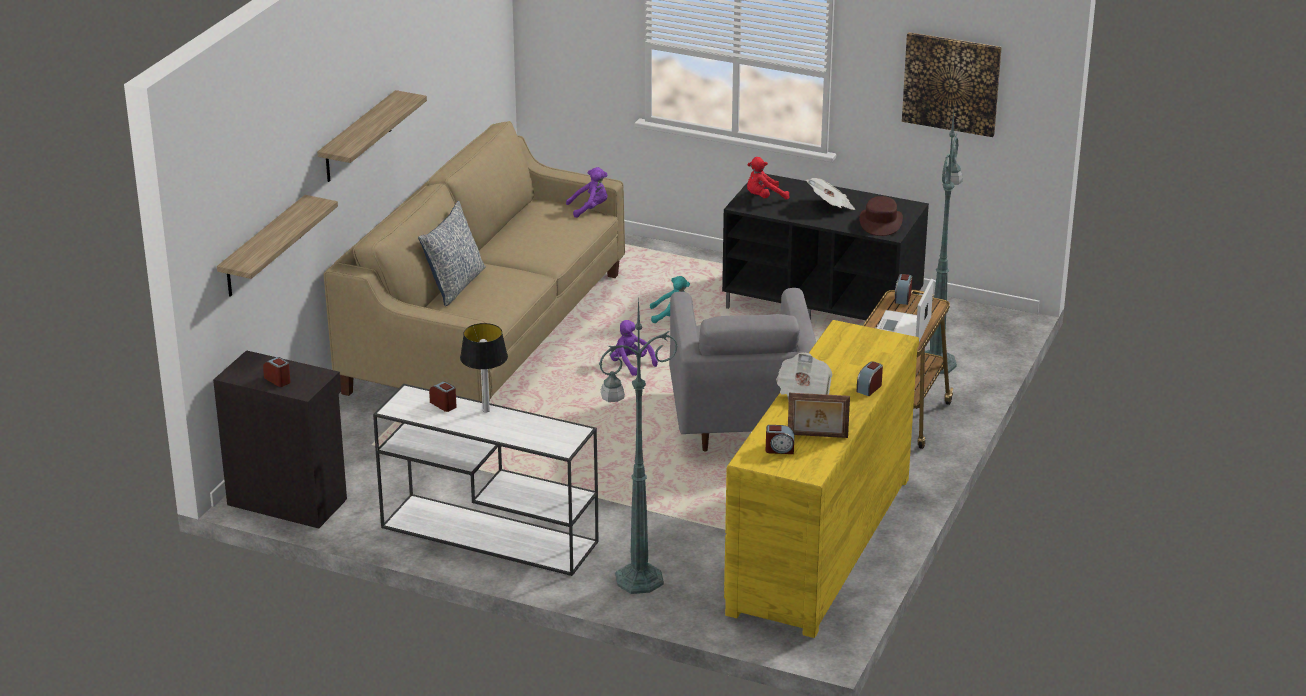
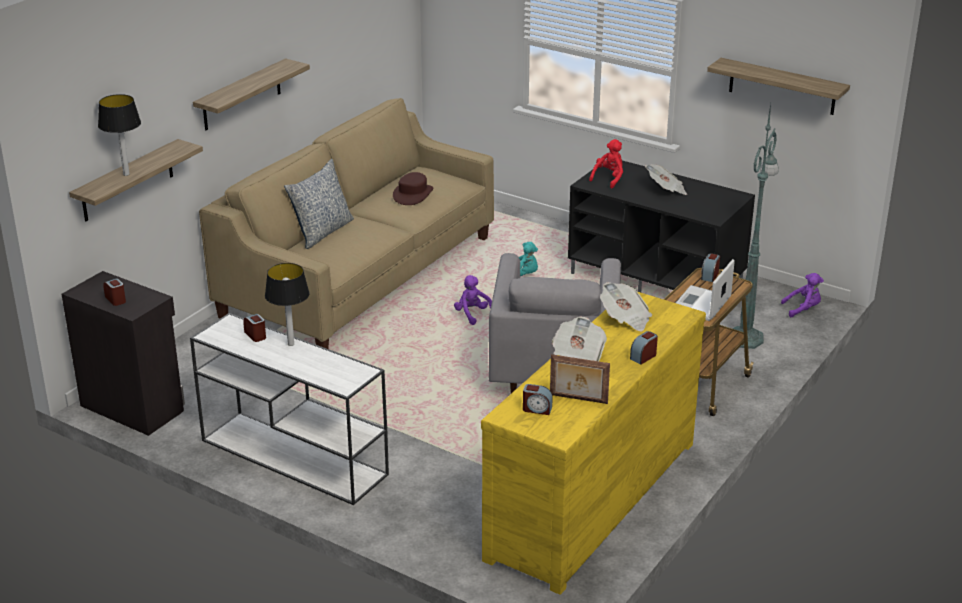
camera: 10 degrees right, 0 degrees up
(270, 241) = (126, 174): none -> table lamp
(590, 208) = (462, 178): purple plush toy -> purple plush toy (803, 309)
(636, 580) = (410, 516): green floor lamp -> none
(764, 197) = (609, 178): red plush toy -> red plush toy turned 135 degrees clockwise
(839, 351) = (625, 319): none -> newspaper
(880, 222) = (706, 207): brown hat -> brown hat (413, 194)
(951, 83) = (782, 86): picture -> shelf

